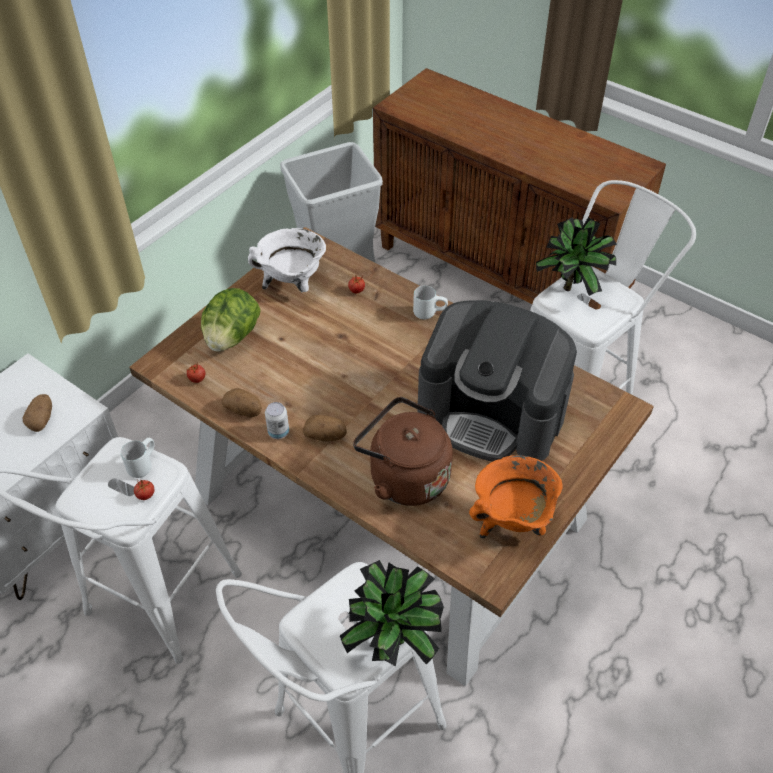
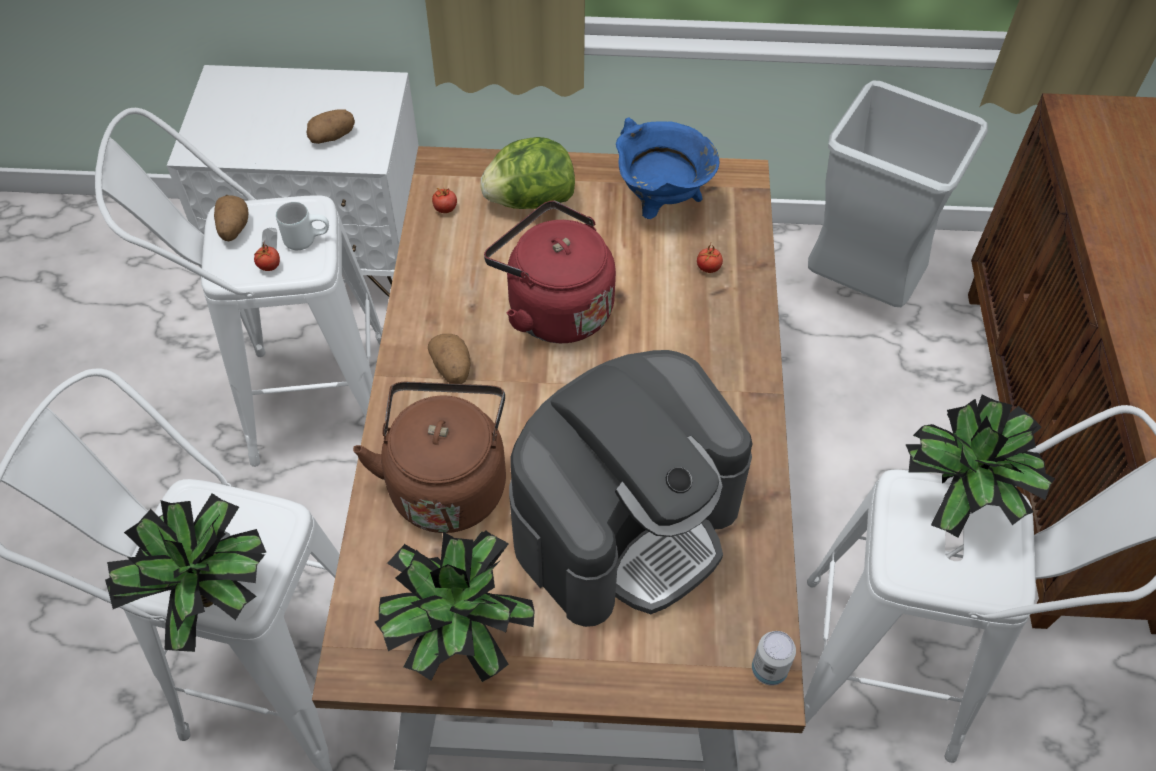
camera: 55 degrees right, 5 degrees up
(244, 410) = (432, 274): potato -> potato (233, 228)
(278, 432) = (424, 323): can -> can (769, 670)
(292, 284) = (660, 204): white cooking pot -> blue cooking pot
(323, 368) = (554, 308): none -> red kettle
(429, 312) = (741, 361): white mug -> none
(492, 412) = (626, 523): coffee machine -> coffee machine turned 120 degrees counterclockwise
(512, 522) = (457, 641): orange cooking pot -> potted plant

